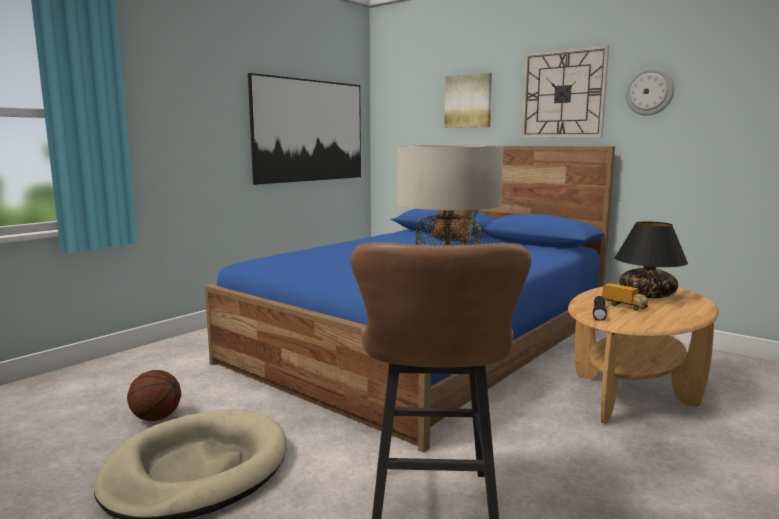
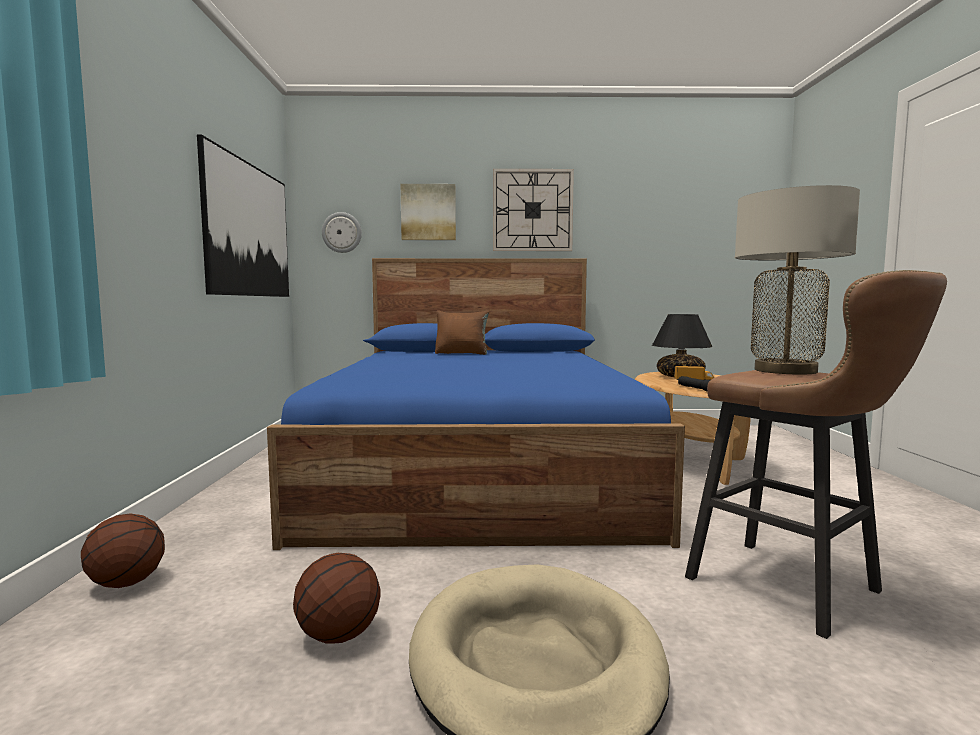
camera: 40 degrees left, 5 degrees down
(135, 360) = (125, 583): none -> basketball
(649, 91) = (609, 212): wall clock -> wall clock (342, 232)

